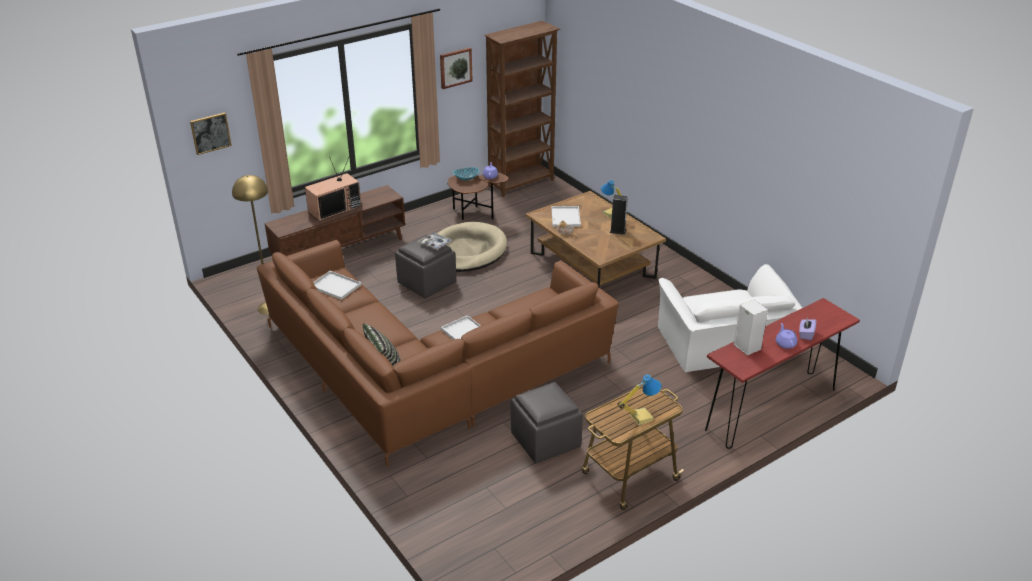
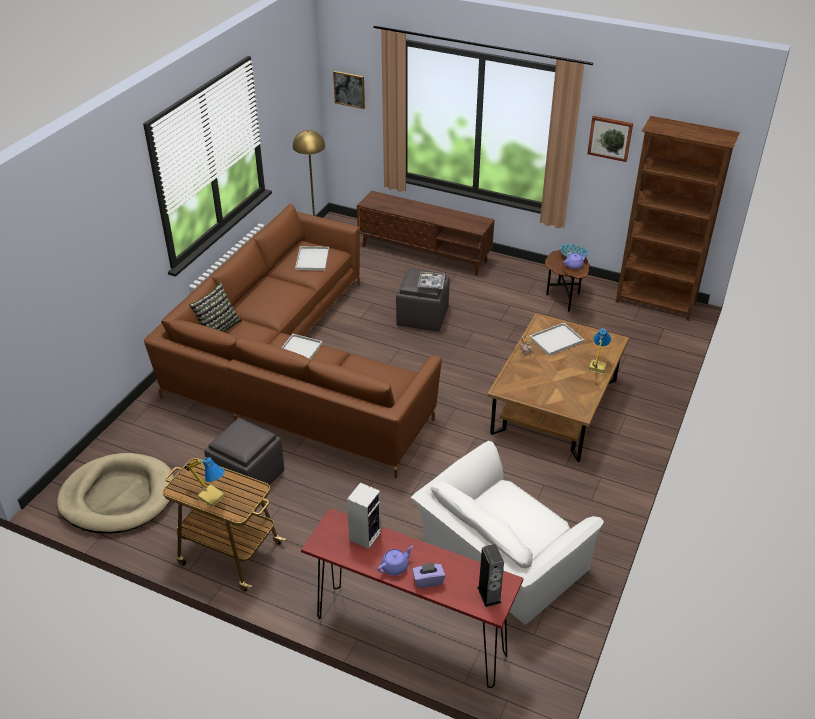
camera: 60 degrees right, 5 degrees up
(335, 208) = (426, 211): television -> none
(467, 251) = (496, 318): beige dog bed -> beige dog bed (118, 497)
(618, 231) = (567, 383): speaker -> speaker (489, 595)

